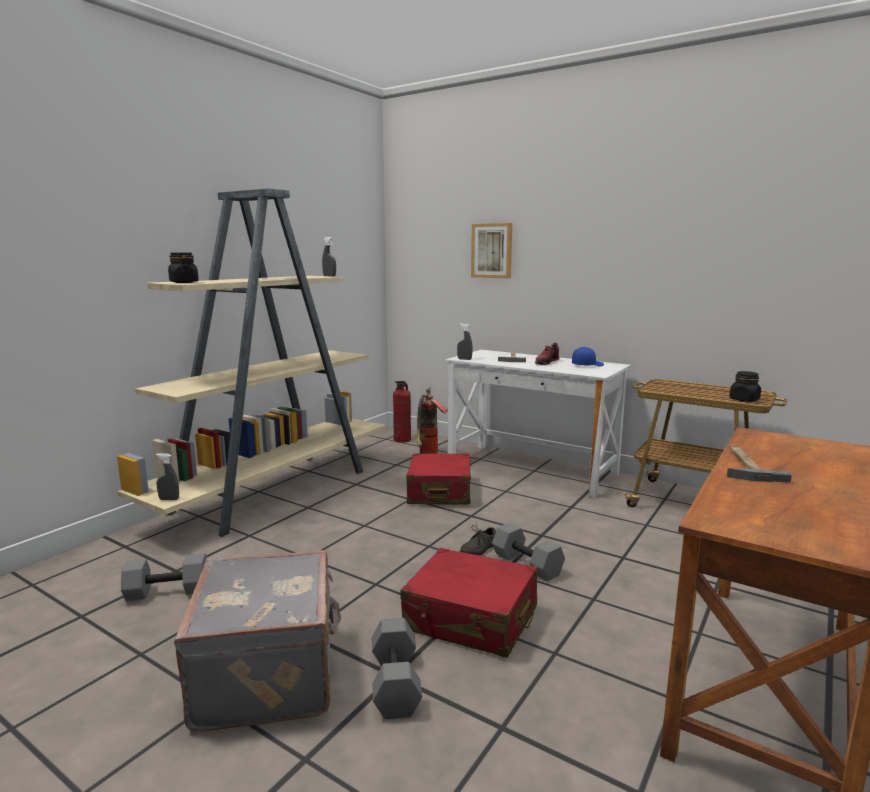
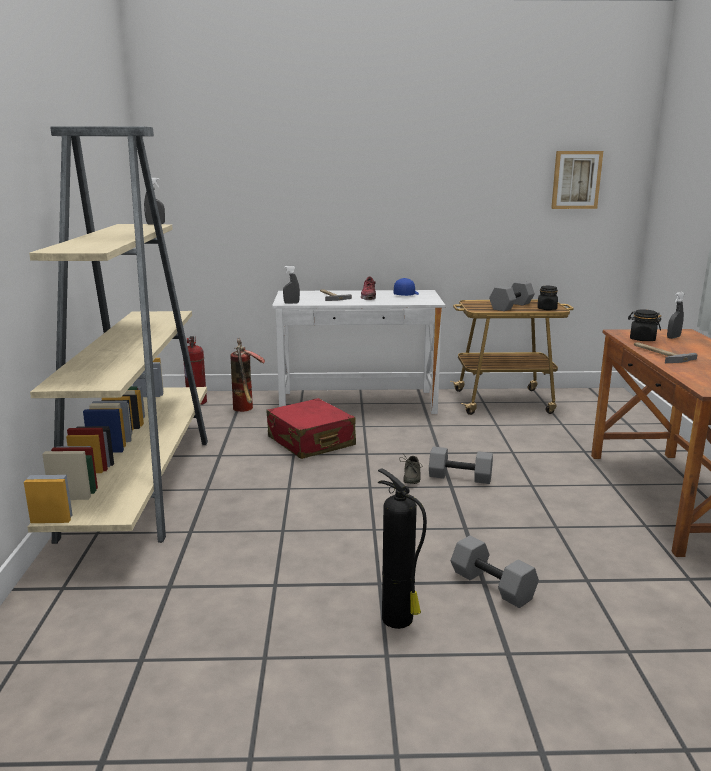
camera: 35 degrees left, 5 degrees up
(169, 499) = (117, 514): grey spray bottle -> grey spray bottle (673, 337)
(169, 591) = (195, 604): grey dumbbell -> grey dumbbell (511, 306)
(184, 282) = (81, 249): black jar -> black jar (642, 339)
(270, 674) = (399, 620): grey suitcase -> fire extinguisher
(471, 619) = (478, 526): red suitcase -> none
(492, 251) = (283, 185): picture -> picture (576, 180)

